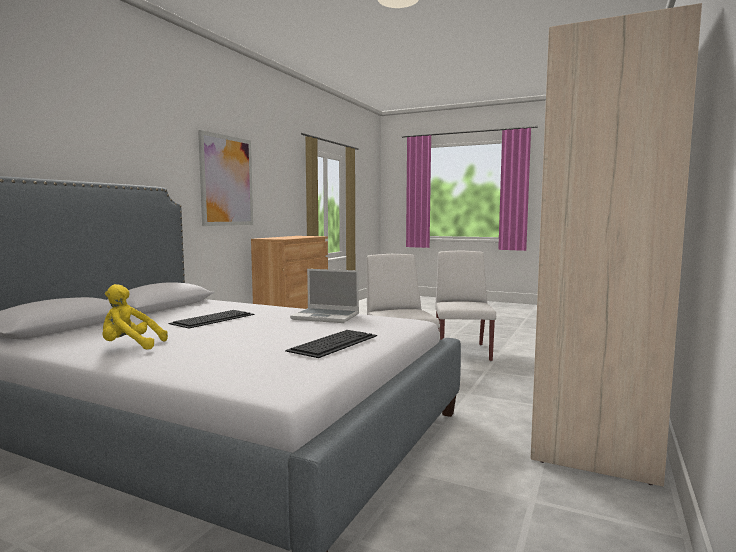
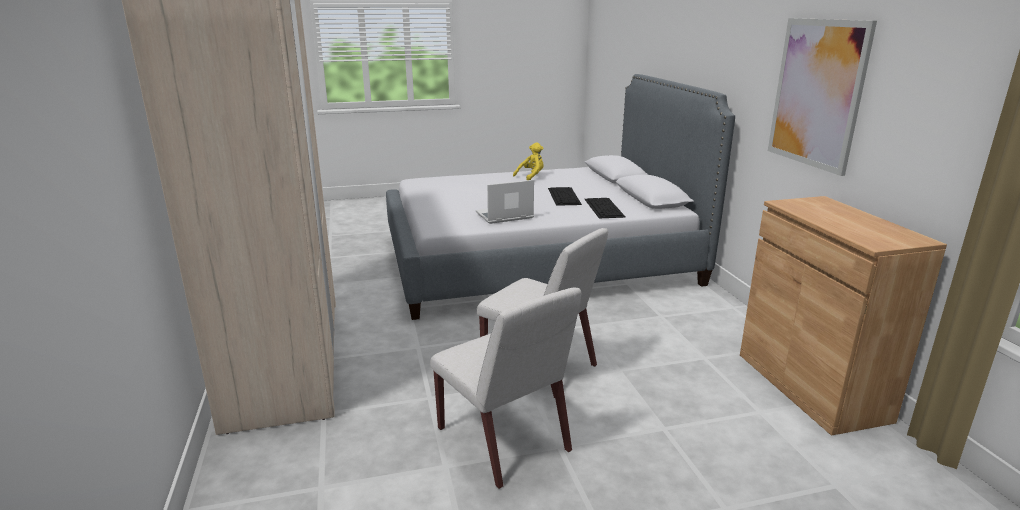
camera: 140 degrees right, 15 degrees up
(334, 343) = (442, 197): keyboard -> keyboard (604, 208)

